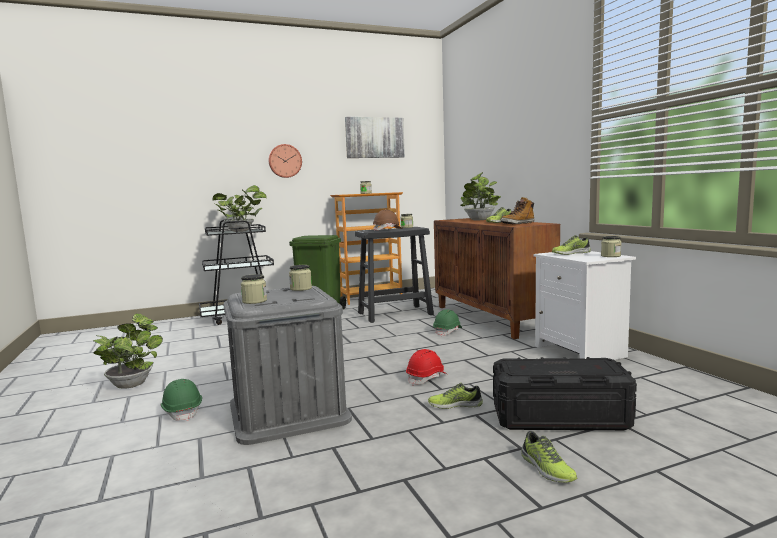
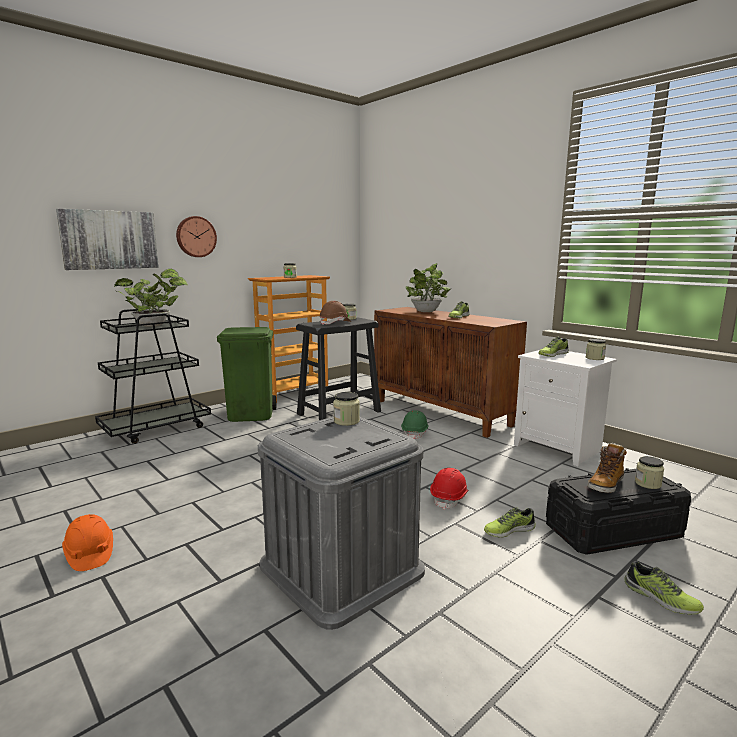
camera: 20 degrees left, 5 degrees up
(132, 383) = (89, 554): potted plant -> orange hard hat
(182, 411) = (204, 590): green hard hat -> none
(254, 301) = (324, 450): jar -> jar (647, 483)
(374, 137) = (293, 213): picture -> picture (110, 240)
(517, 224) = (485, 321): boot -> boot (605, 485)

